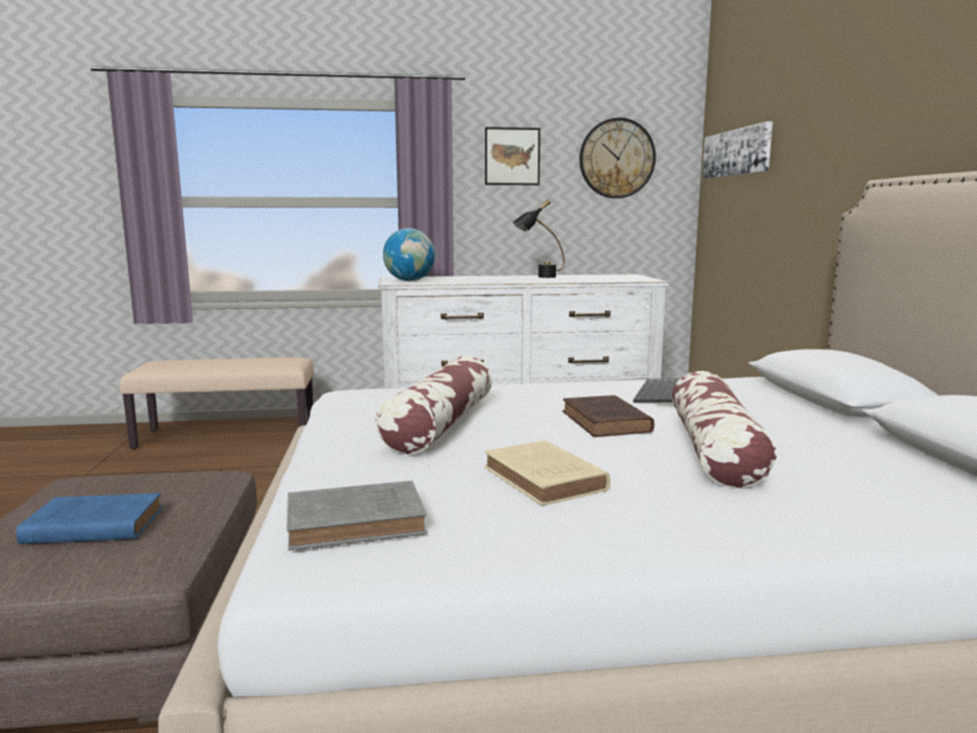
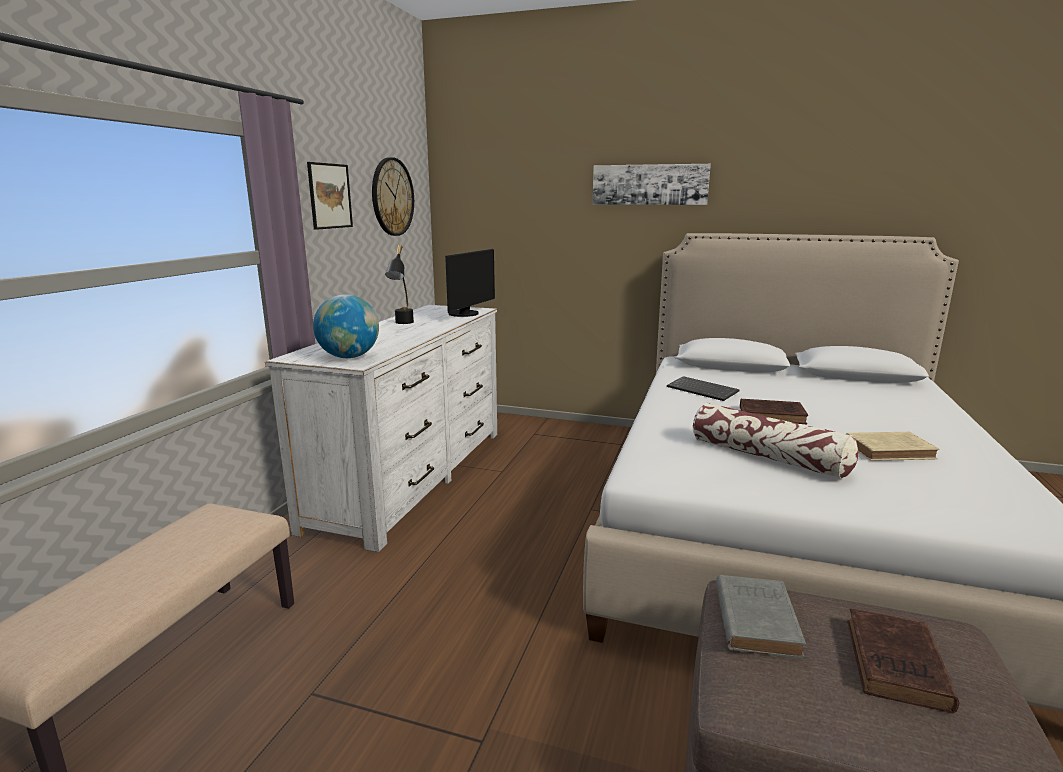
camera: 65 degrees left, 5 degrees up
(91, 526) = (897, 666): blue book -> brown book
(359, 522) = (986, 507): grey book -> grey book (755, 618)
(617, 280) = (466, 314): none -> monitor
(714, 450) = (829, 407): pillow -> none
(737, 152) = (494, 197): picture -> picture (649, 184)

